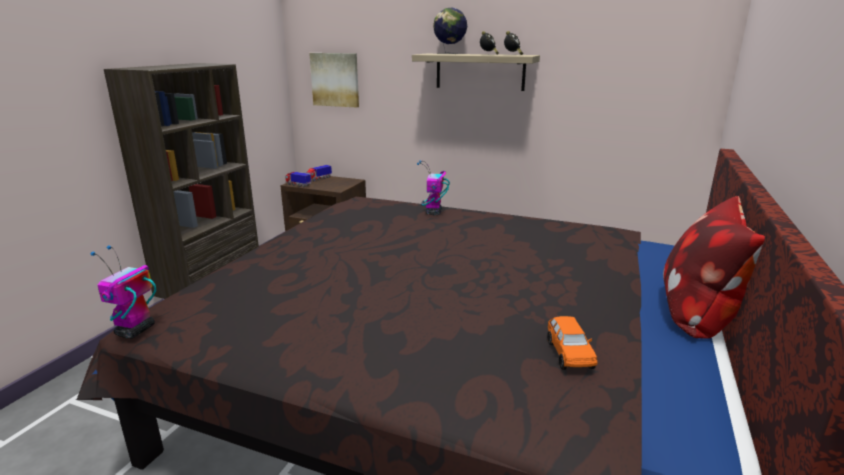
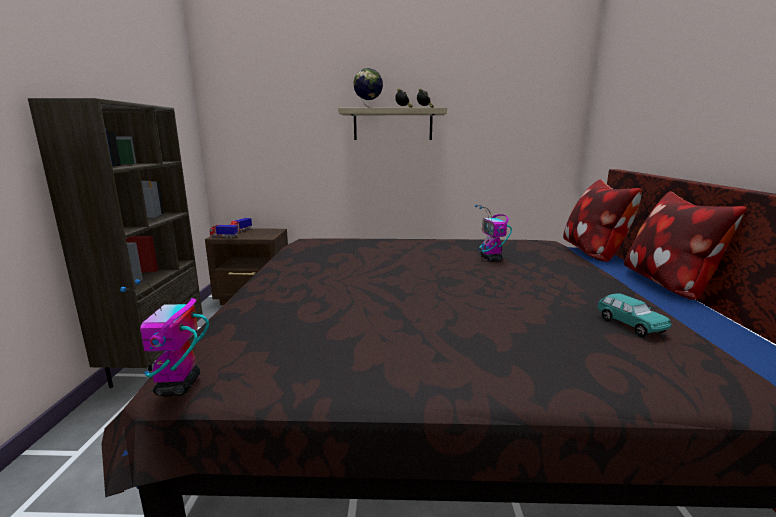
camera: 20 degrees left, 5 degrees down
(335, 79) = (252, 136): picture -> none
(433, 213) = (388, 242): toy robot -> toy robot (491, 259)
(569, 354) = (630, 325): orange toy car -> turquoise toy car
(664, 255) = (593, 252): none -> pillow

